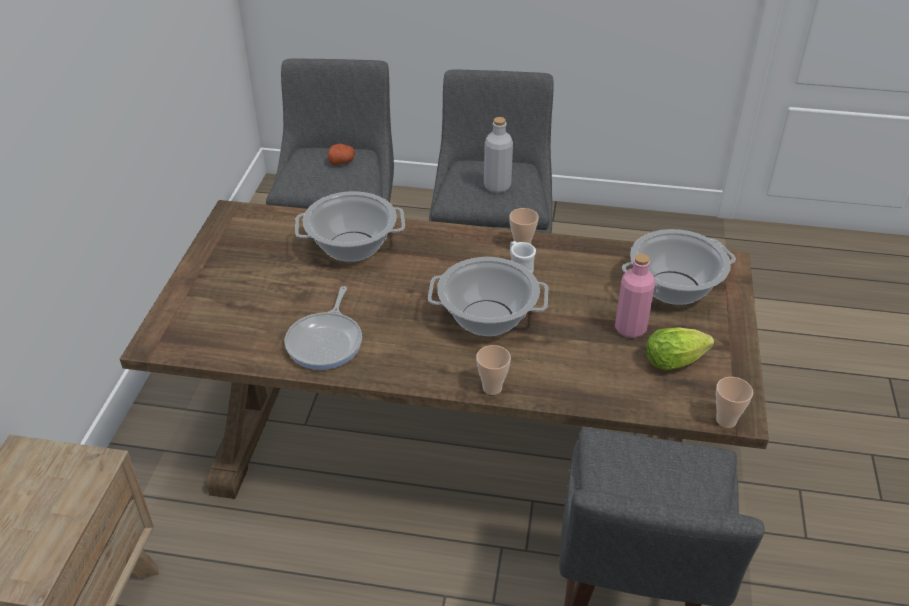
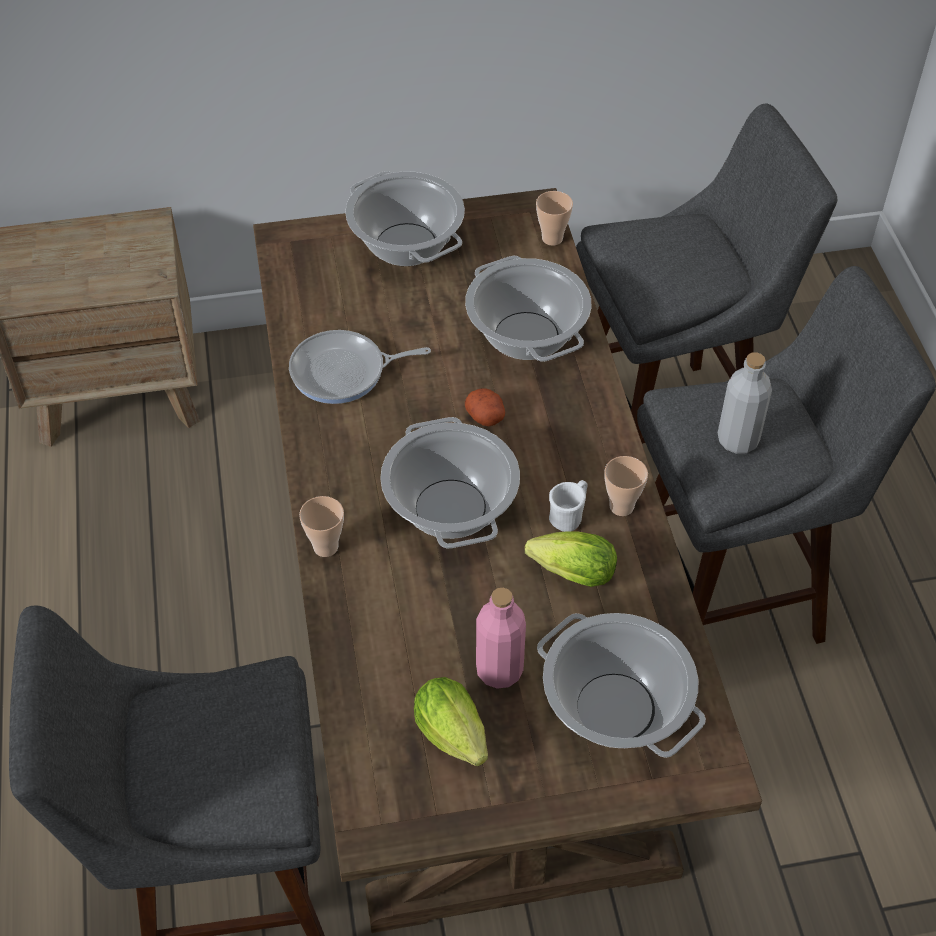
camera: 70 degrees right, 10 degrees up
(218, 280) = (407, 245): none -> cooking pot
(341, 161) = (695, 263): potato -> potato (486, 417)
(565, 281) = (568, 573): none -> lettuce
(726, 420) = (358, 815): cup -> cup (552, 238)

